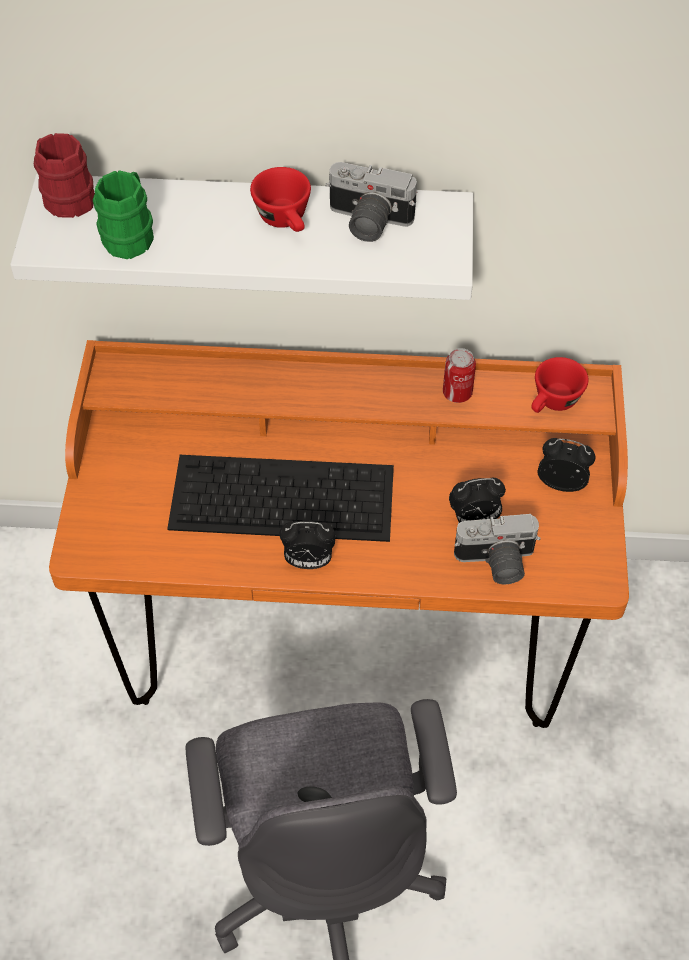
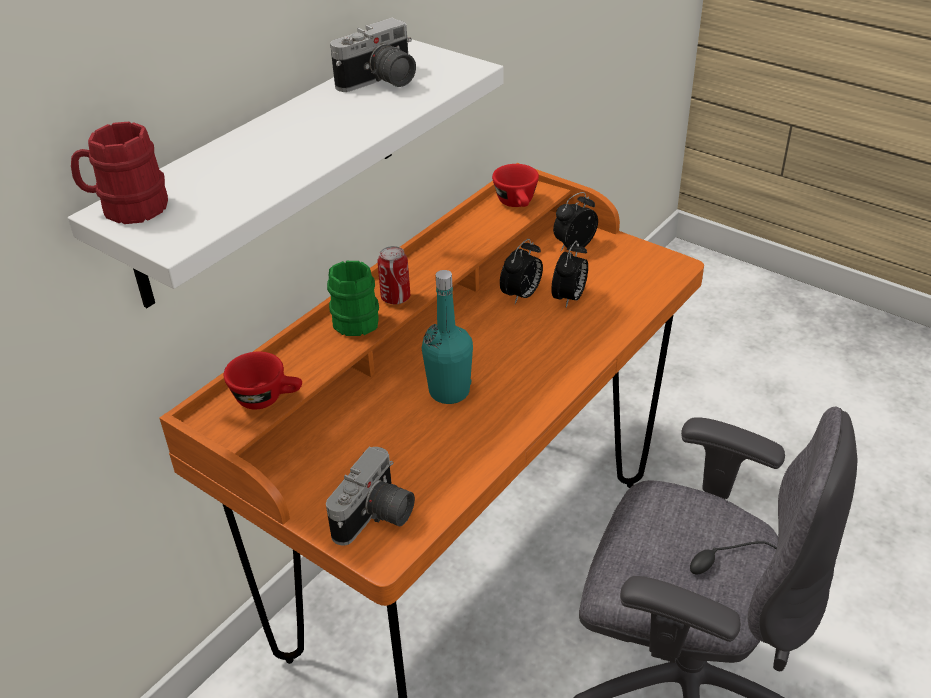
camera: 55 degrees left, 15 degrees down
(130, 234) = (232, 188): green mug -> green mug (351, 319)
(280, 498) = (449, 391): keyboard -> turquoise bottle
(286, 221) = (329, 113): red cup -> red cup (268, 398)
(308, 561) = (530, 401): alarm clock -> alarm clock (521, 295)
(457, 393) = (461, 240): can -> can (395, 298)
(496, 563) = (619, 305): camera -> camera (376, 518)

